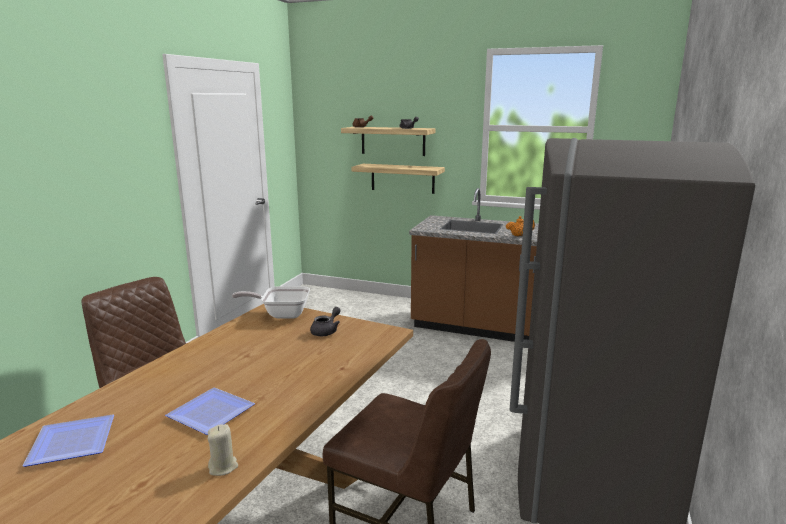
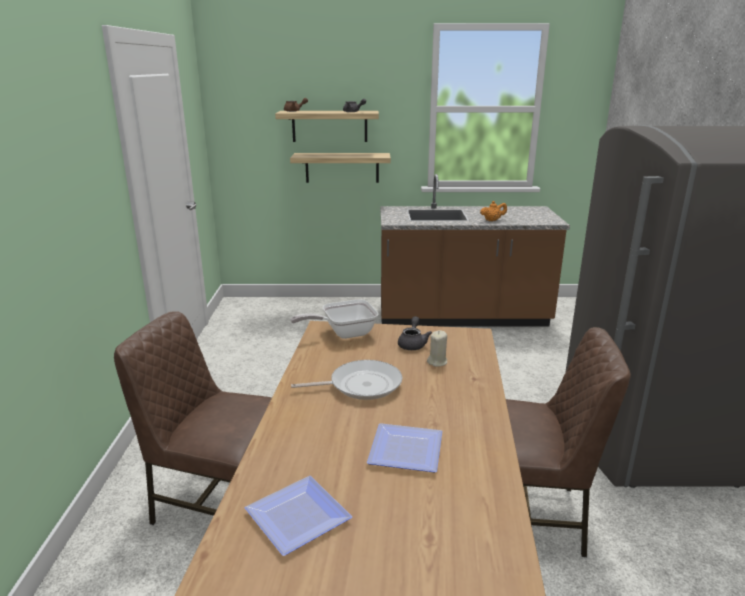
camera: 20 degrees left, 5 degrees up
(223, 467) = (486, 499): beige candle -> beige candle (437, 362)
(243, 356) = (361, 385): none -> frying pan

